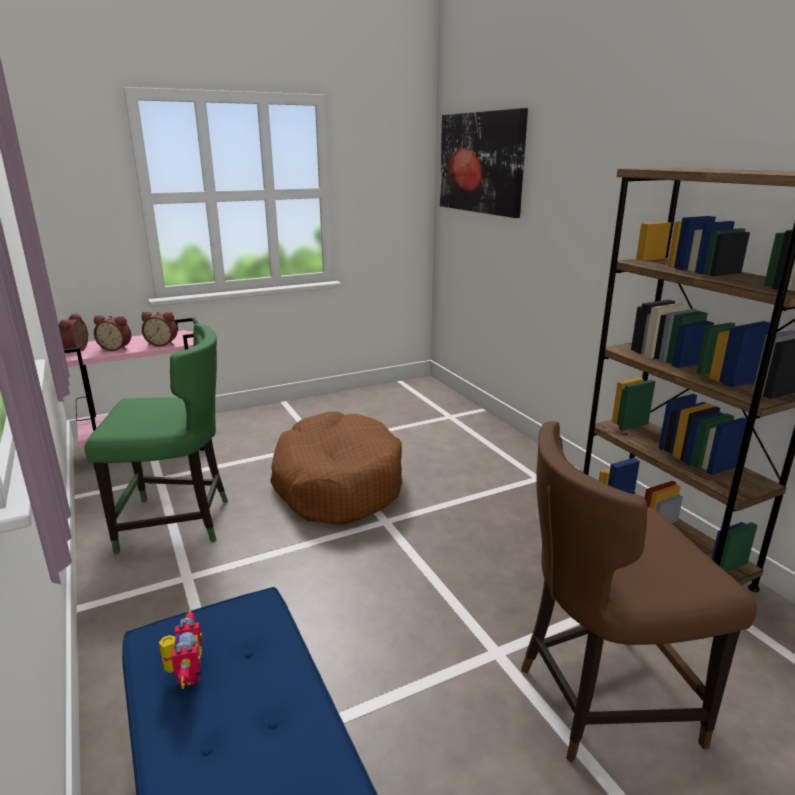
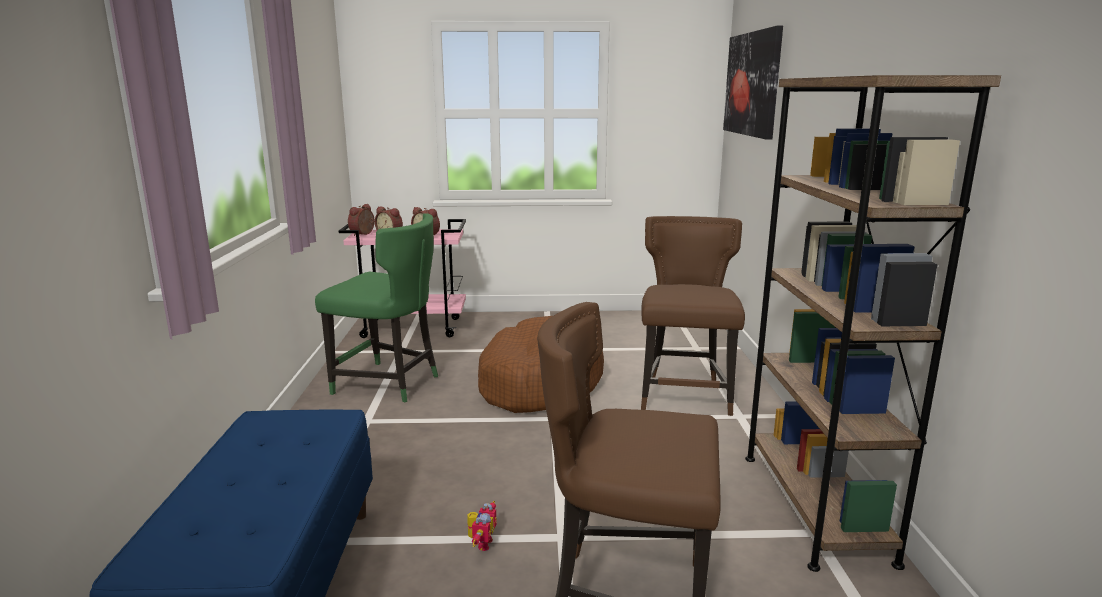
camera: 25 degrees right, 5 degrees down
(185, 674) = (256, 441): toy robot -> toy robot (481, 543)
(478, 466) = (685, 394): none -> brown chair

